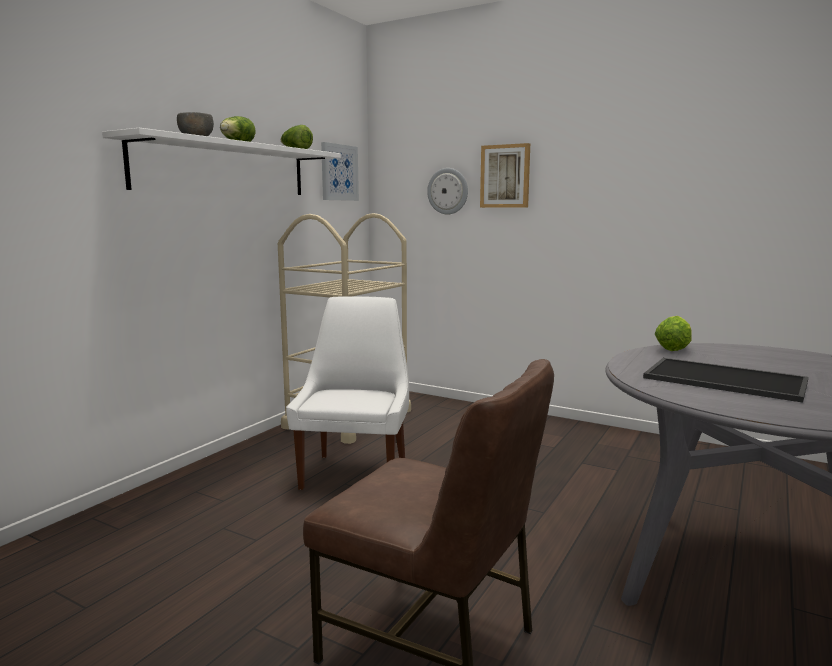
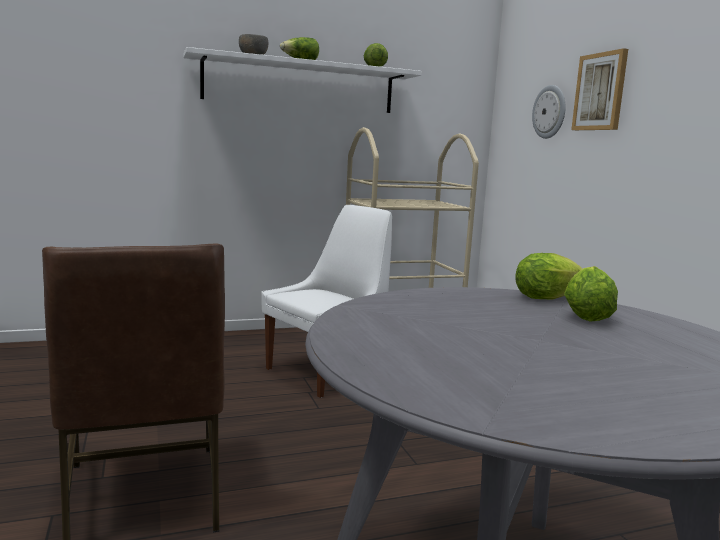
camera: 40 degrees right, 0 degrees up
(339, 172) = (447, 93): picture -> none
(722, 380) = (458, 325): tray -> none
(723, 354) = (586, 315): none -> lettuce

